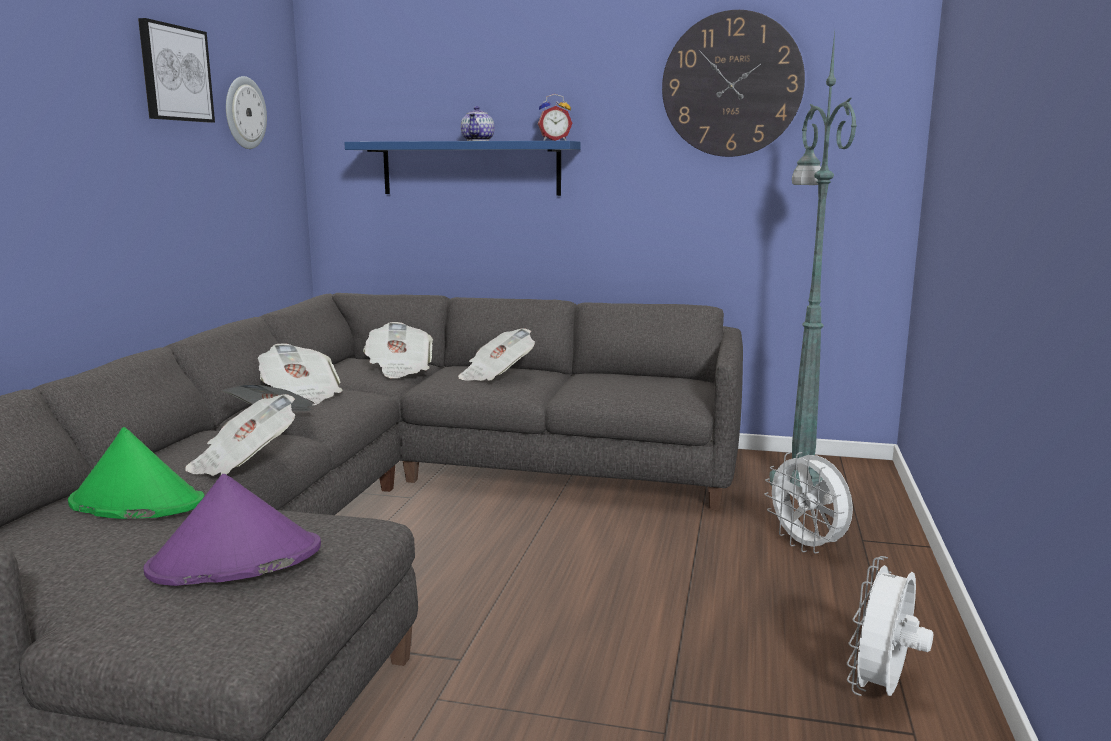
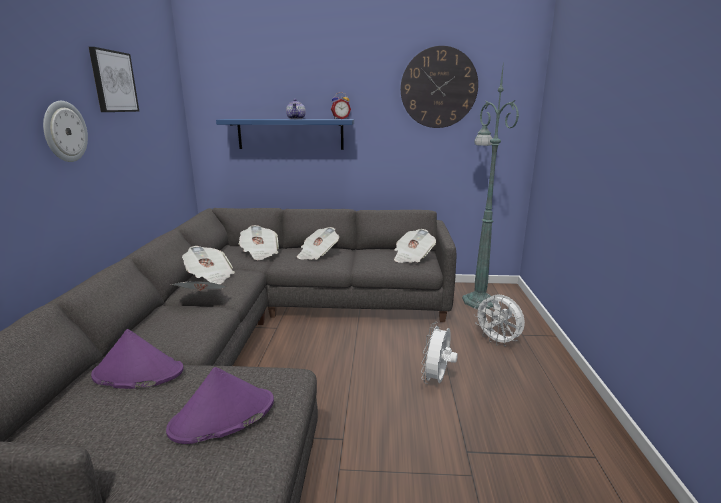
camera: 10 degrees left, 5 degrees up
(136, 502) = (137, 373): green hat -> purple hat
(244, 113) = (154, 103): wall clock -> wall clock (64, 131)
(244, 463) = (195, 333): newspaper -> newspaper (412, 257)
(881, 691) = (569, 431): white fan -> white fan (437, 380)

